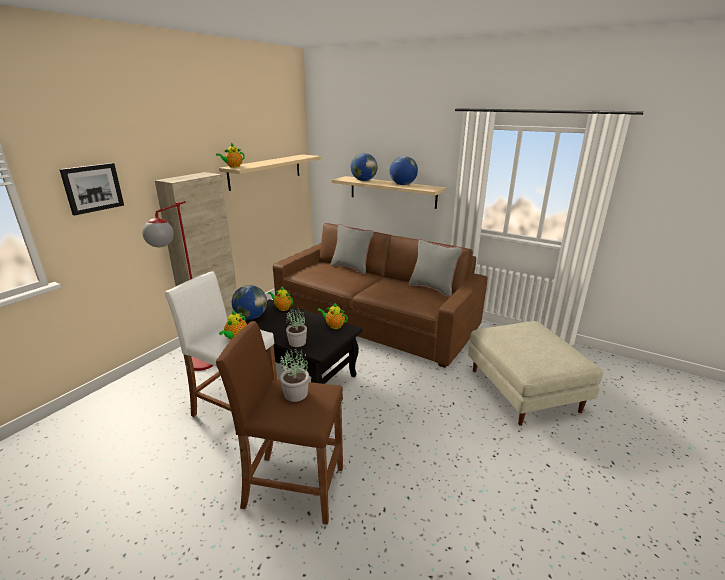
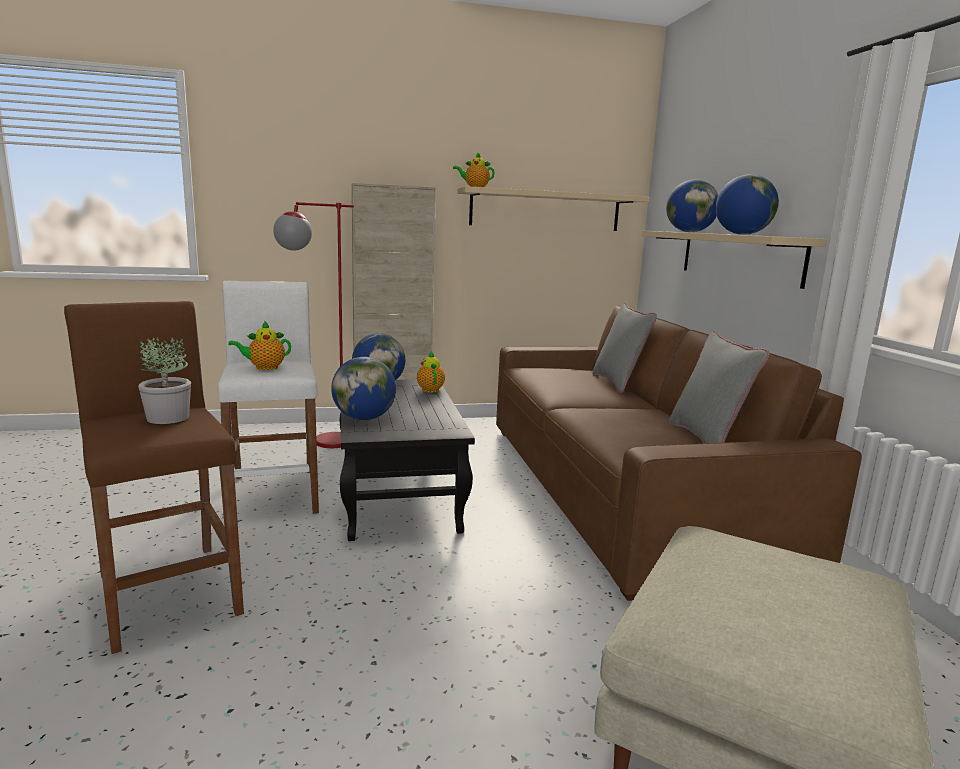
camera: 45 degrees right, 10 degrees down
(92, 188) = (272, 178): picture -> none
(297, 342) = (364, 418): potted plant -> globe
(334, 326) = (444, 422): teapot -> none

